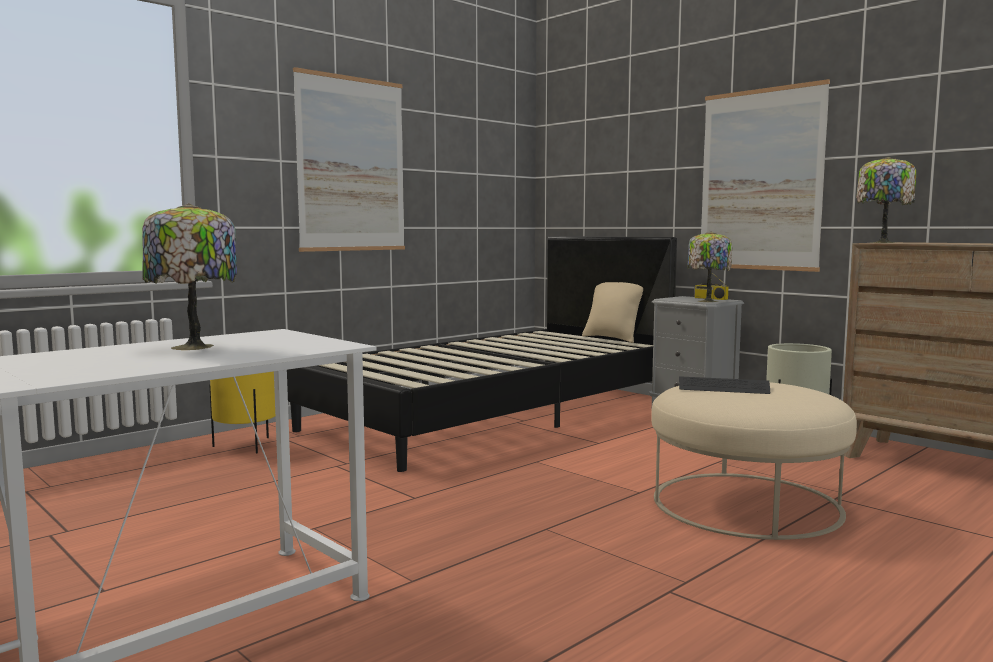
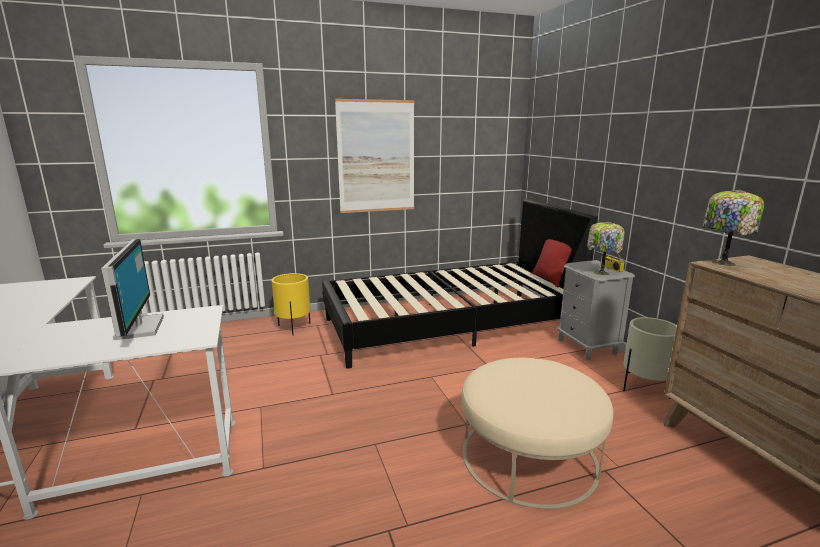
camera: 25 degrees right, 10 degrees up
(193, 347) = (137, 328): table lamp -> monitor
(612, 338) = (549, 280): beige pillow -> red pillow
(723, 388) = (519, 374): keyboard -> none
(760, 180) = (660, 181): picture -> none

